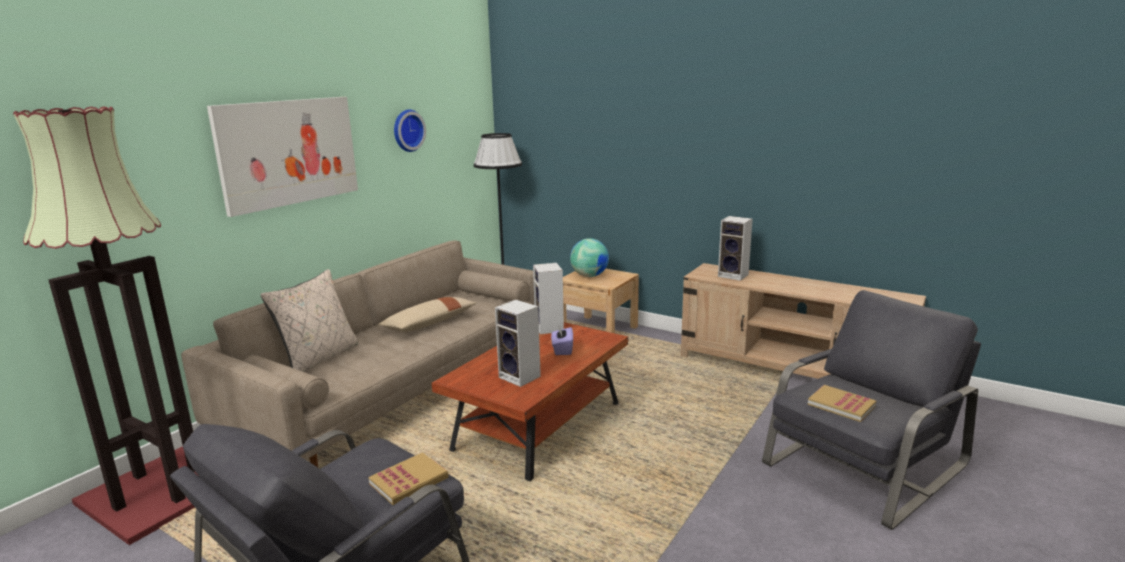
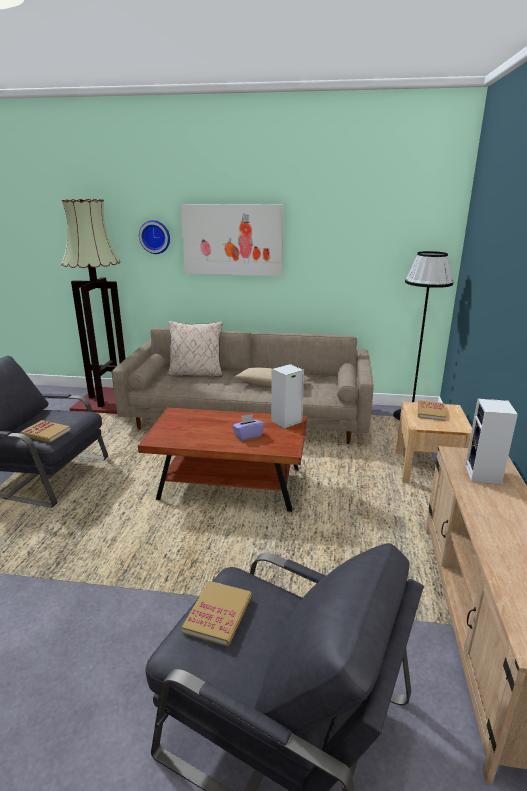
camera: 65 degrees right, 5 degrees up
(407, 130) = (343, 237): wall clock -> wall clock (155, 237)
(521, 377) = (190, 432): speaker -> none
(589, 276) = (431, 412): globe -> book

